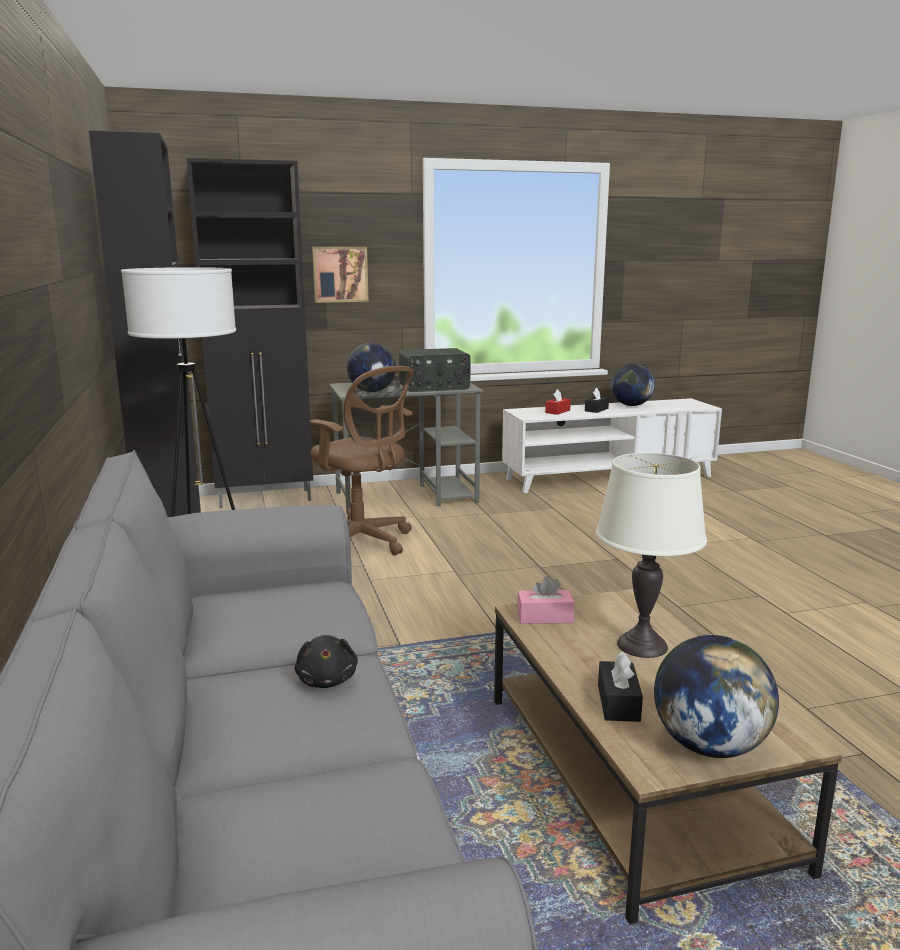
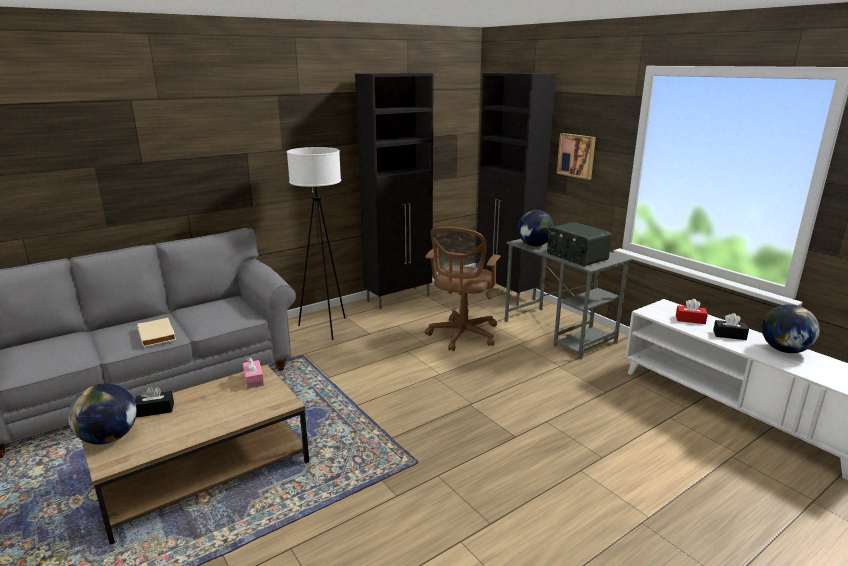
camera: 70 degrees right, 5 degrees up
(327, 680) = (158, 334): black plush toy -> beige book
(642, 645) = (219, 412): white table lamp -> none

